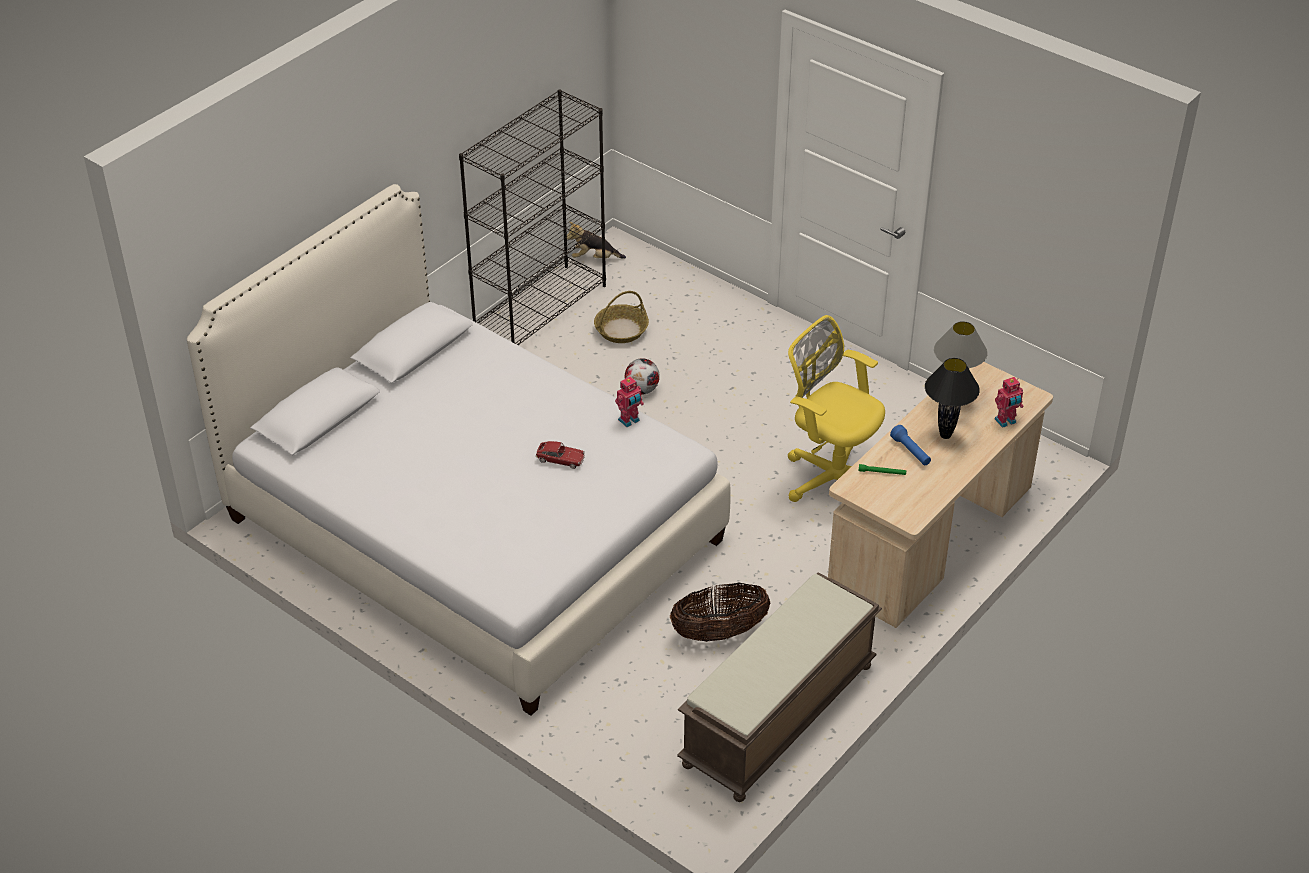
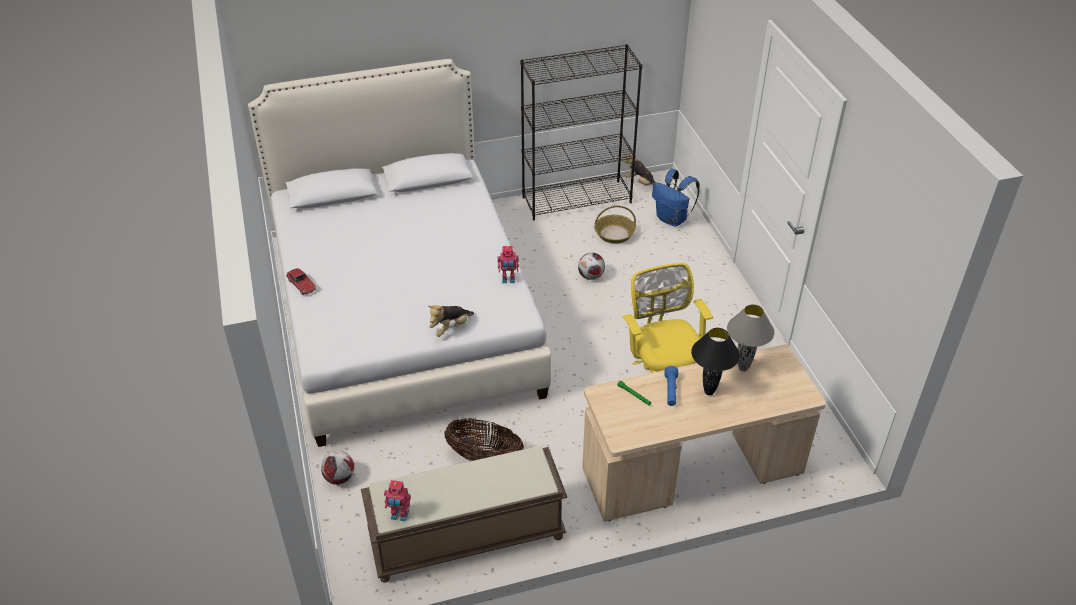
camera: 35 degrees right, 0 degrees up
(560, 459) = (440, 283): toy car -> toy car (302, 285)
(588, 733) = (339, 478): none -> football
(623, 499) = (450, 328): none -> plush toy
(669, 286) = (672, 219): none -> blue backpack
(1006, 421) = (767, 405): toy robot -> toy robot (399, 516)

